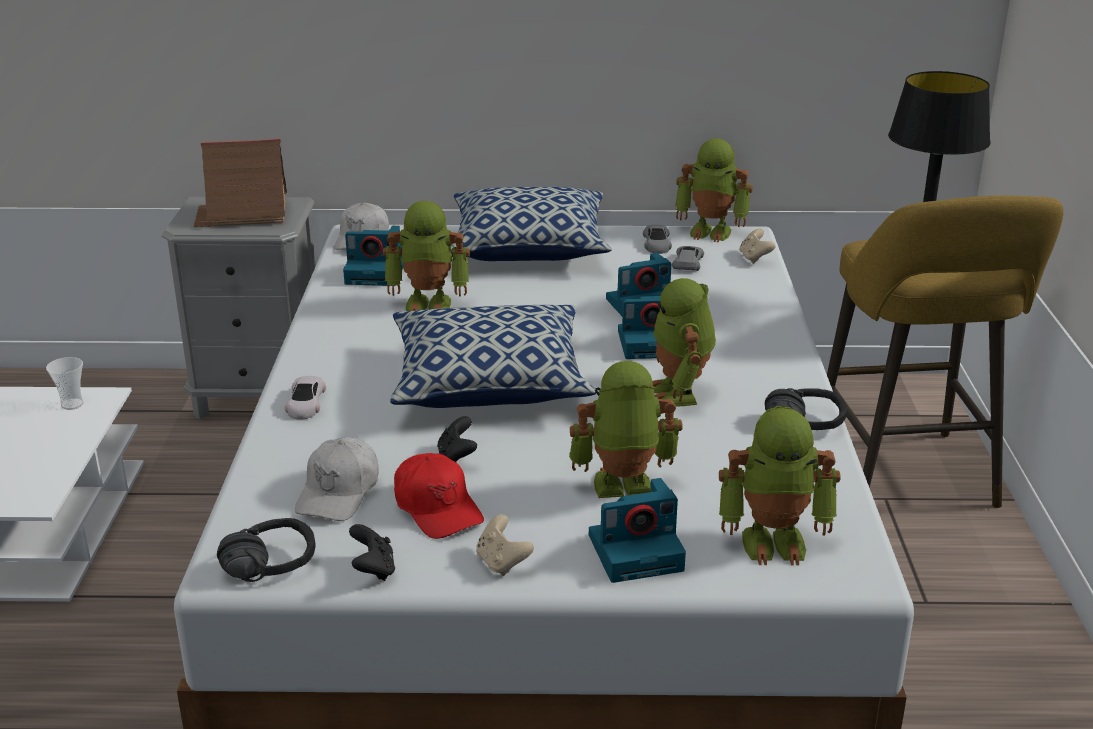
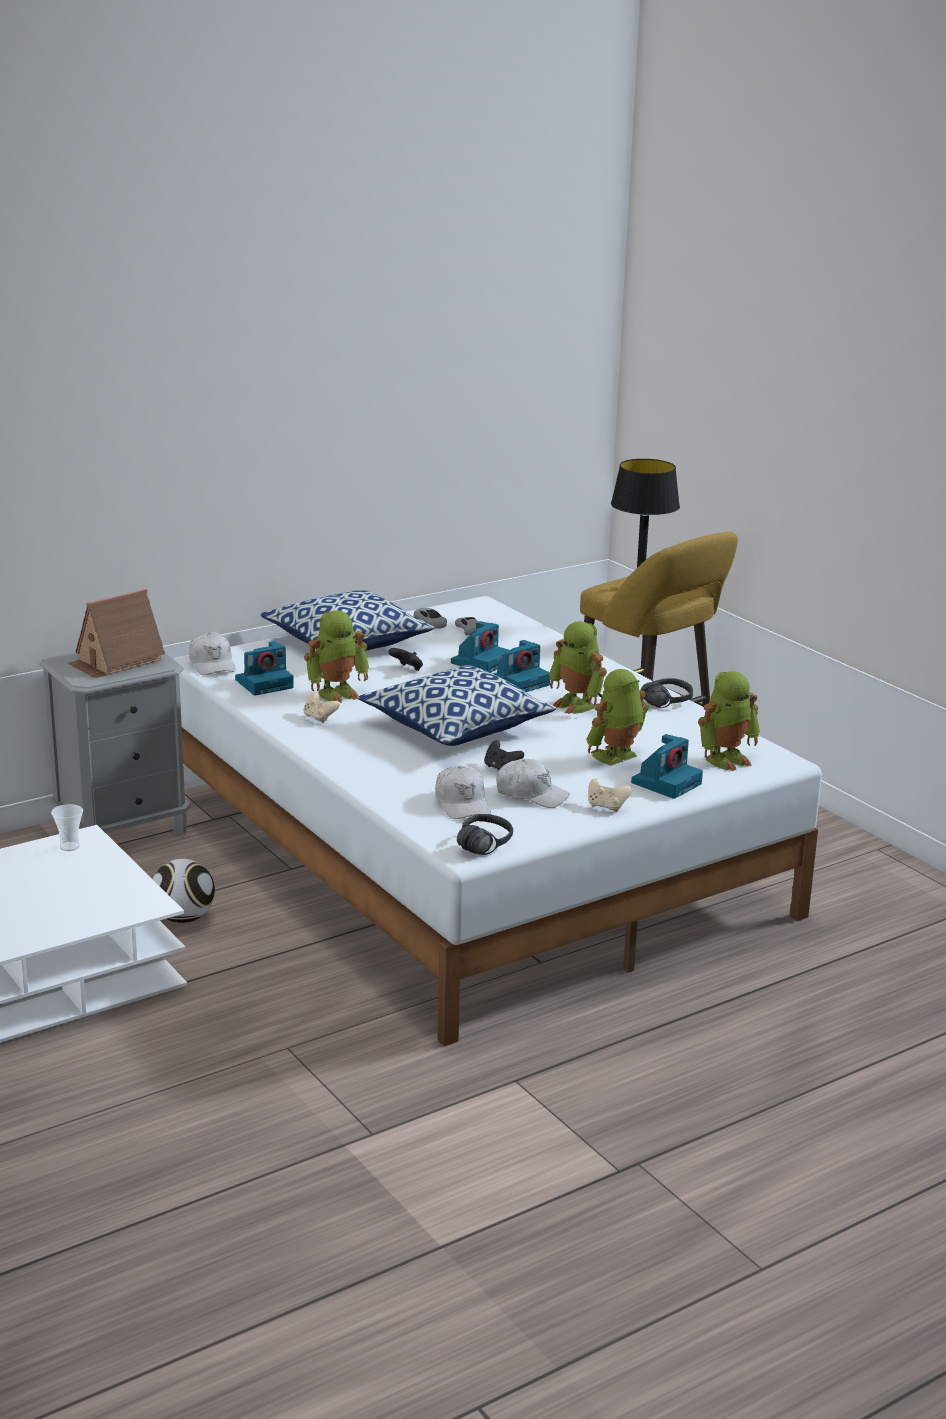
camera: 35 degrees left, 5 degrees down
(178, 517) = (184, 918): none -> football
(305, 403) = (358, 767): white toy car -> none
(373, 570) = (544, 830): black game controller -> black game controller (407, 669)
(437, 508) = (531, 794): red cap -> white cap
(711, 231) = (455, 606): toy robot -> none
(754, 258) = (508, 617): beige game controller -> beige game controller (319, 718)

